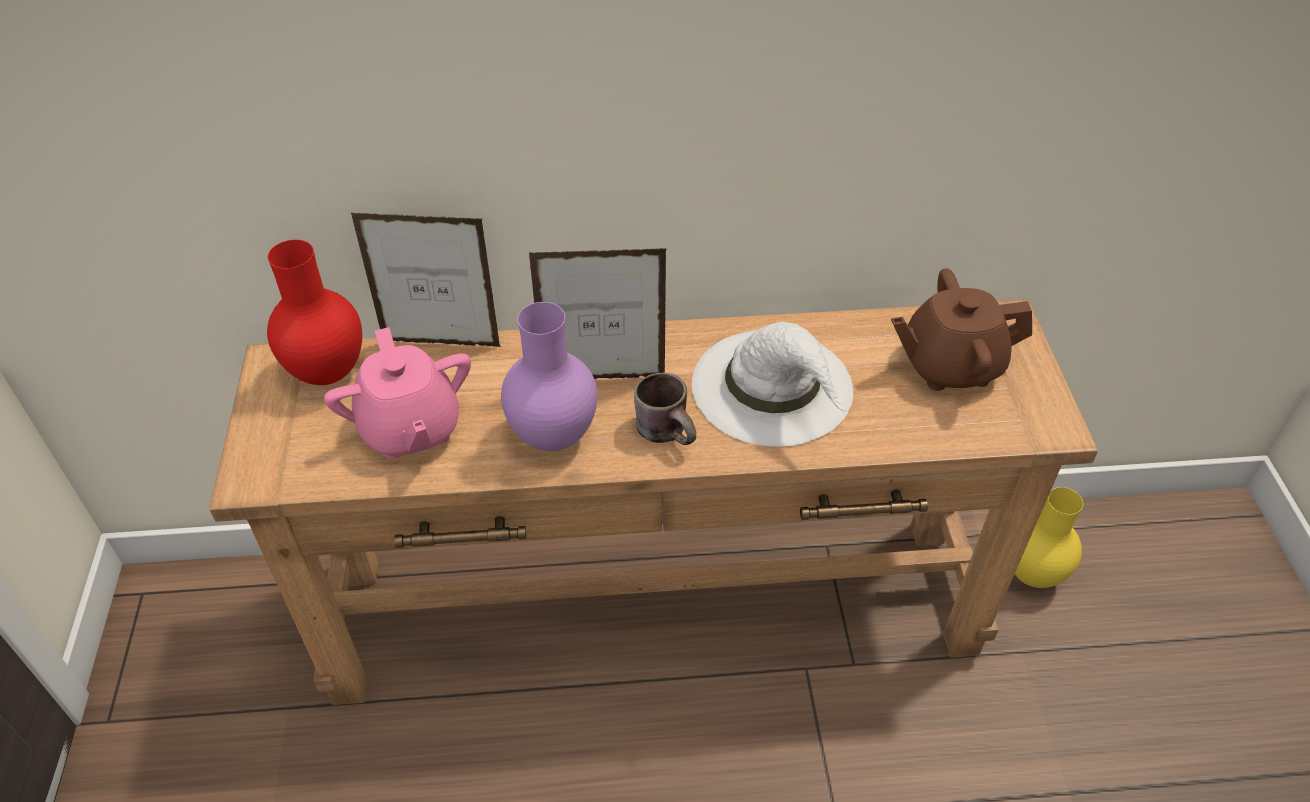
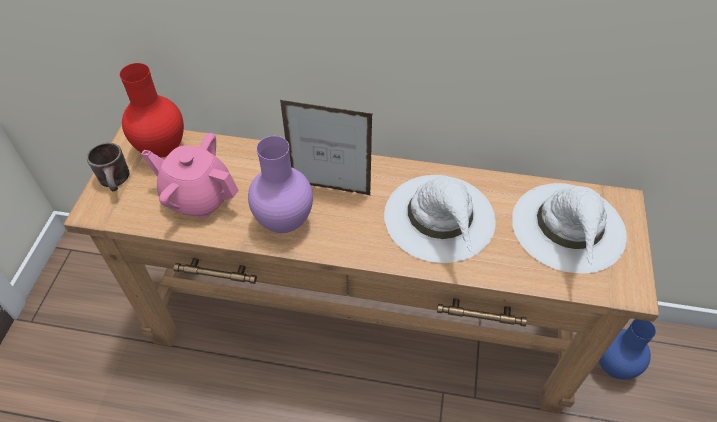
camera: 15 degrees right, 5 degrees up
(410, 429) = (198, 197): pink teapot -> pink teapot turned 120 degrees clockwise
(441, 344) = (237, 144): picture frame -> none
(670, 431) = (361, 234): brown mug -> brown mug (118, 181)
(950, 366) = (569, 228): brown teapot -> white hat
(1031, 575) = (612, 367): yellow vase -> blue vase

